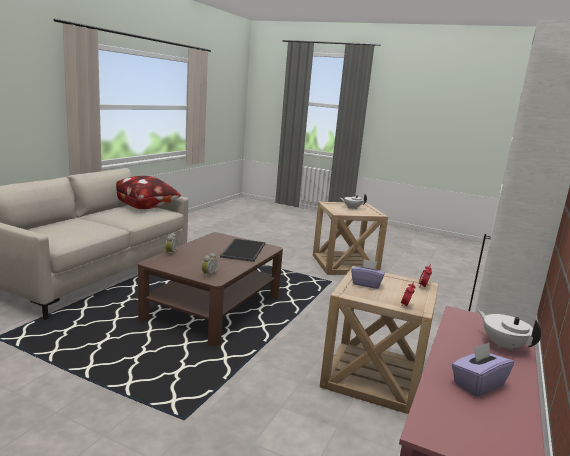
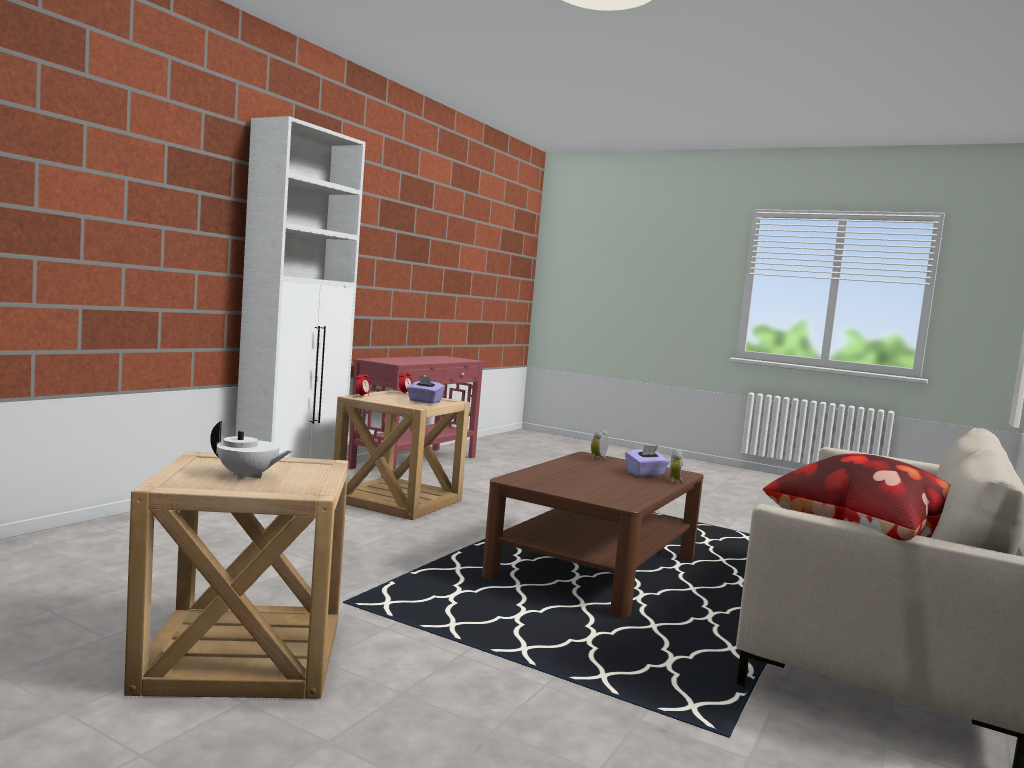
camera: 175 degrees left, 10 degrees down
(242, 250) = (563, 480): tray -> none
(477, 384) = (432, 359): purple tissue box -> purple tissue box (645, 474)
(503, 345) = (393, 359): white teapot -> none

